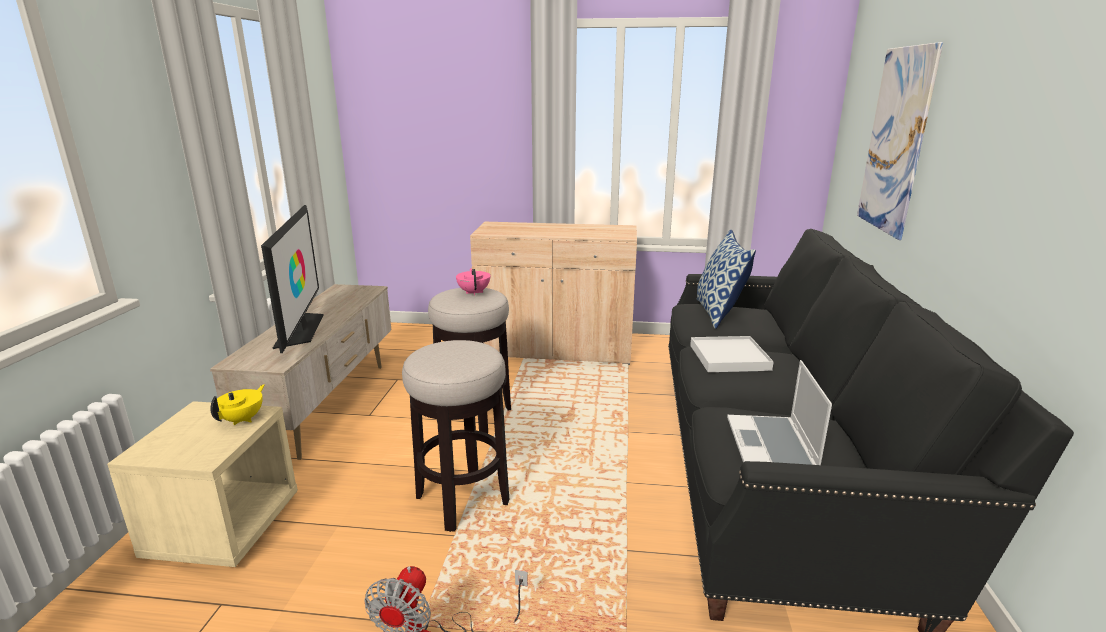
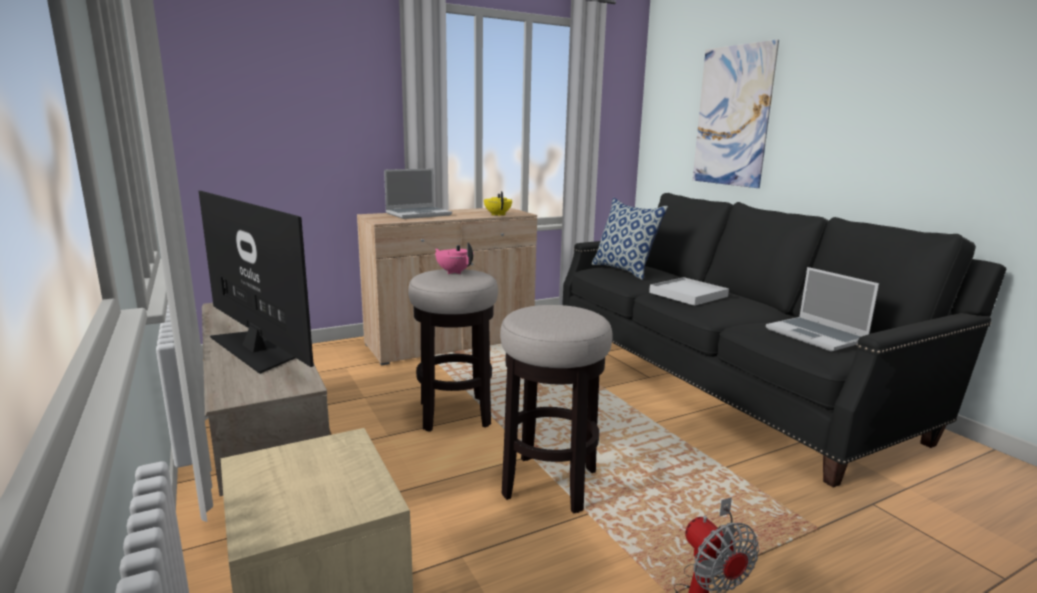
camera: 35 degrees left, 5 degrees down
(243, 419) = (340, 452): yellow teapot -> yellow teapot (498, 215)
(531, 227) = (419, 214): none -> laptop

